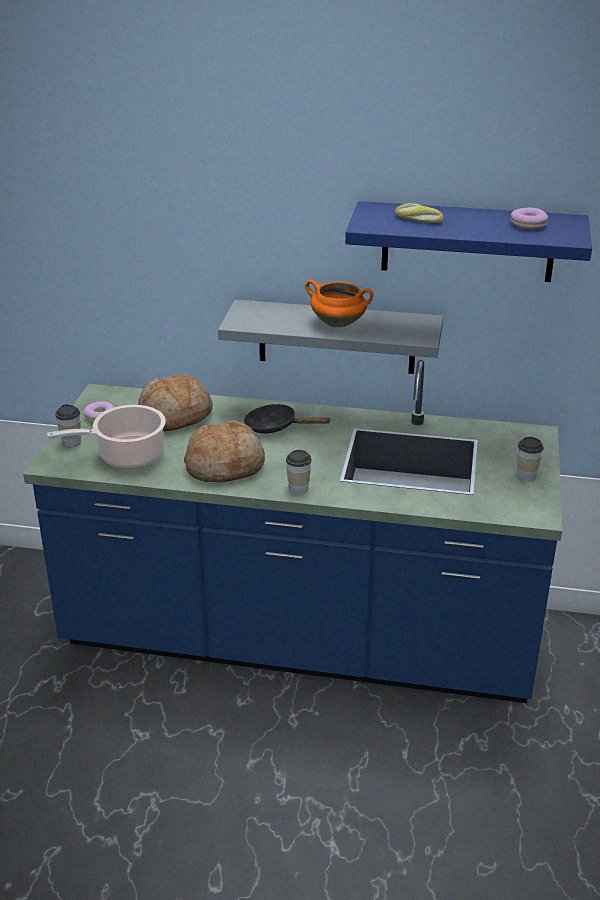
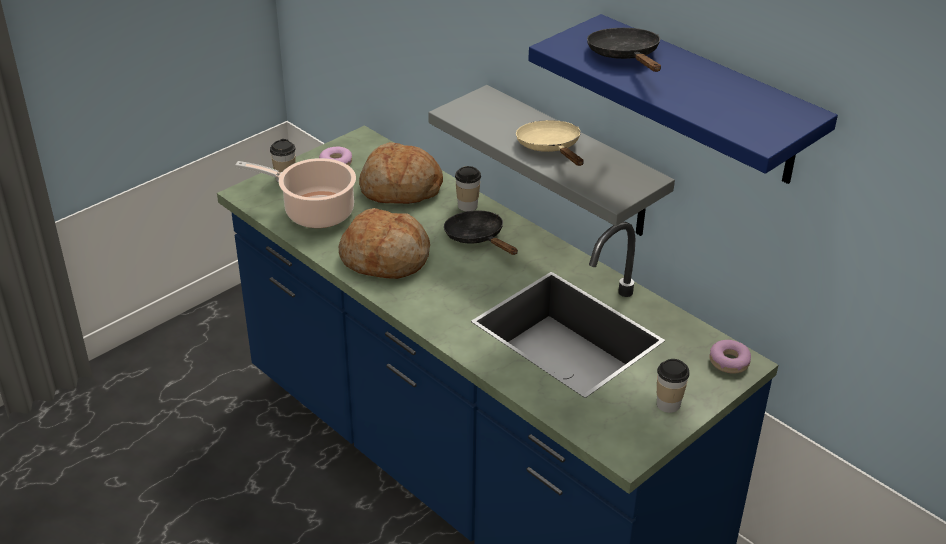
camera: 35 degrees right, 5 degrees up
(298, 489) = (422, 312): cup -> cup (467, 206)
(339, 323) = (551, 148): orange cooking pot -> beige frying pan
(418, 220) = (625, 57): bread -> black frying pan
(528, 224) = (741, 103): donut -> donut (729, 362)

